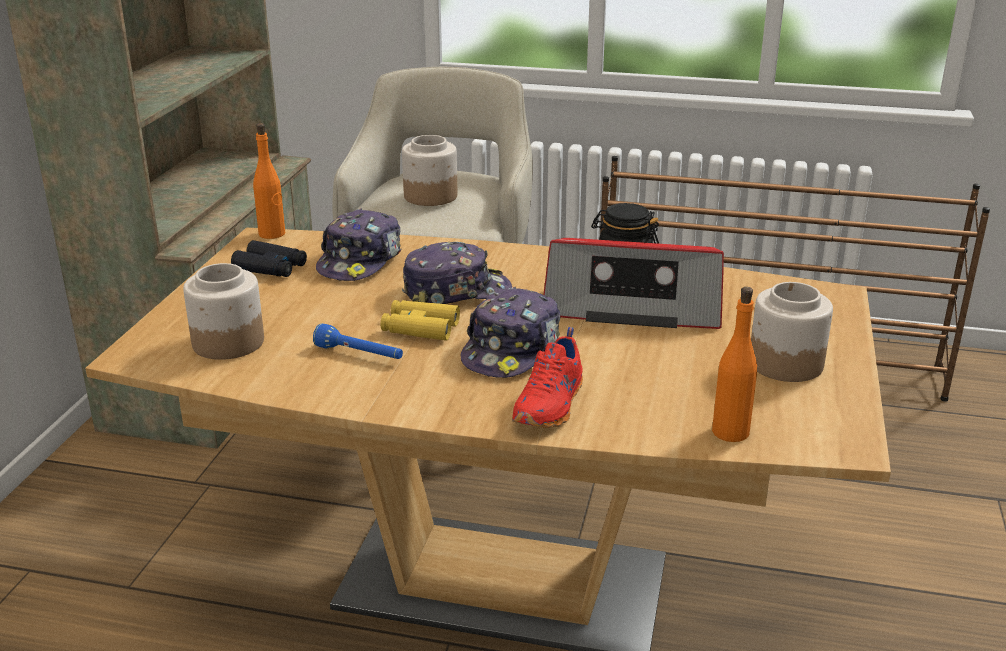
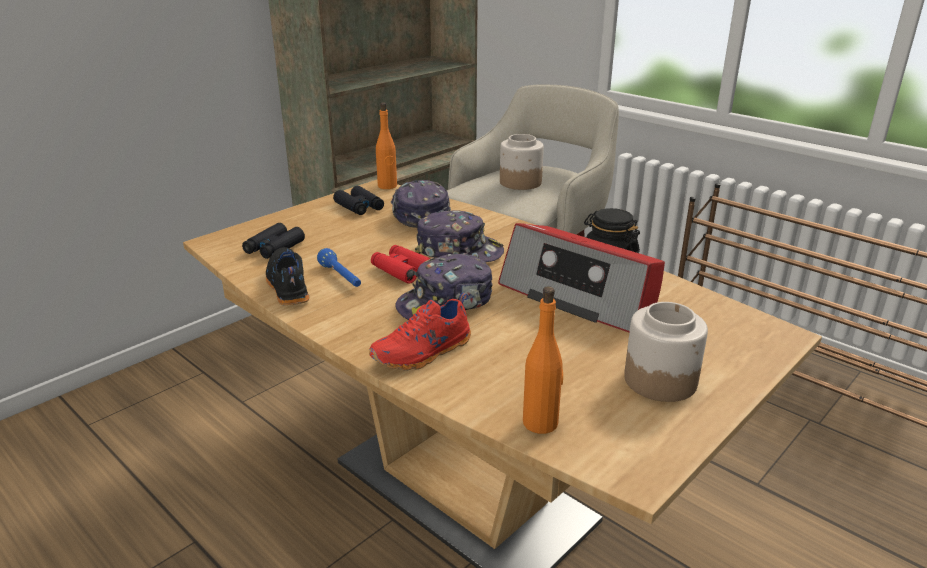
camera: 30 degrees right, 0 degrees up
(227, 343) = (274, 248): jar -> black binoculars
(307, 382) = (286, 286): none -> black shoe
(360, 261) = (420, 215): cap -> cap turned 120 degrees clockwise
(420, 328) = (402, 270): yellow binoculars -> red binoculars

